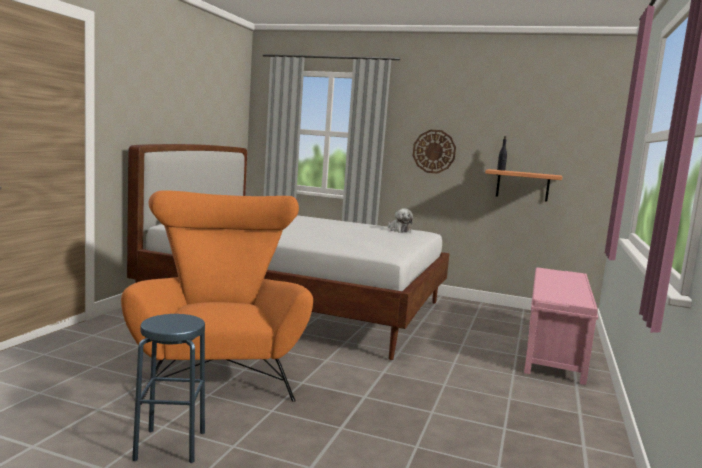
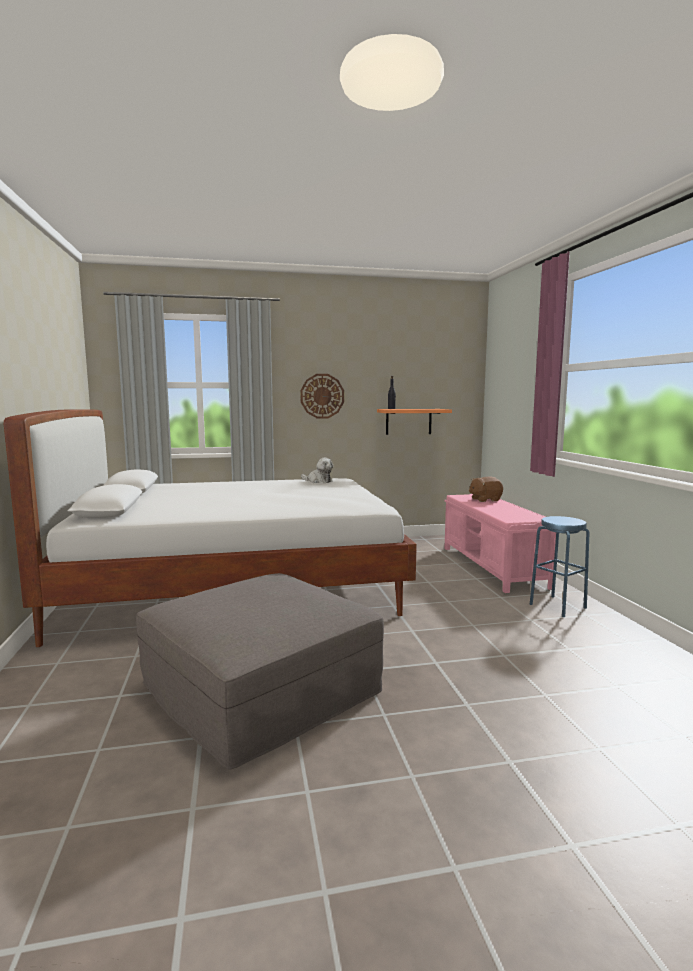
camera: 30 degrees left, 0 degrees up
(170, 445) = (351, 812): blue stool -> blue stool (557, 606)
(218, 369) = (260, 688): orange armchair -> grey ottoman
(566, 278) = (485, 500): none -> brown plush toy

